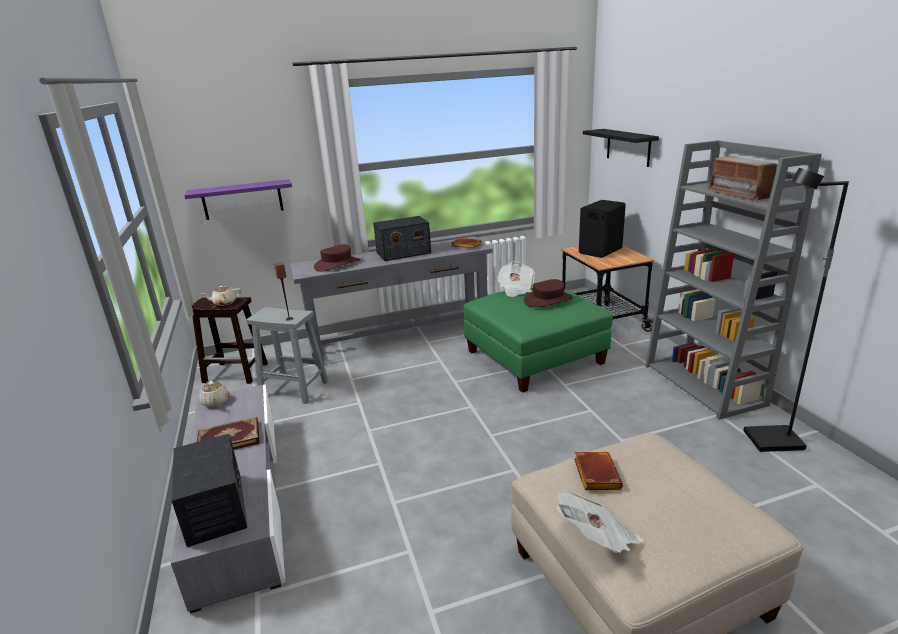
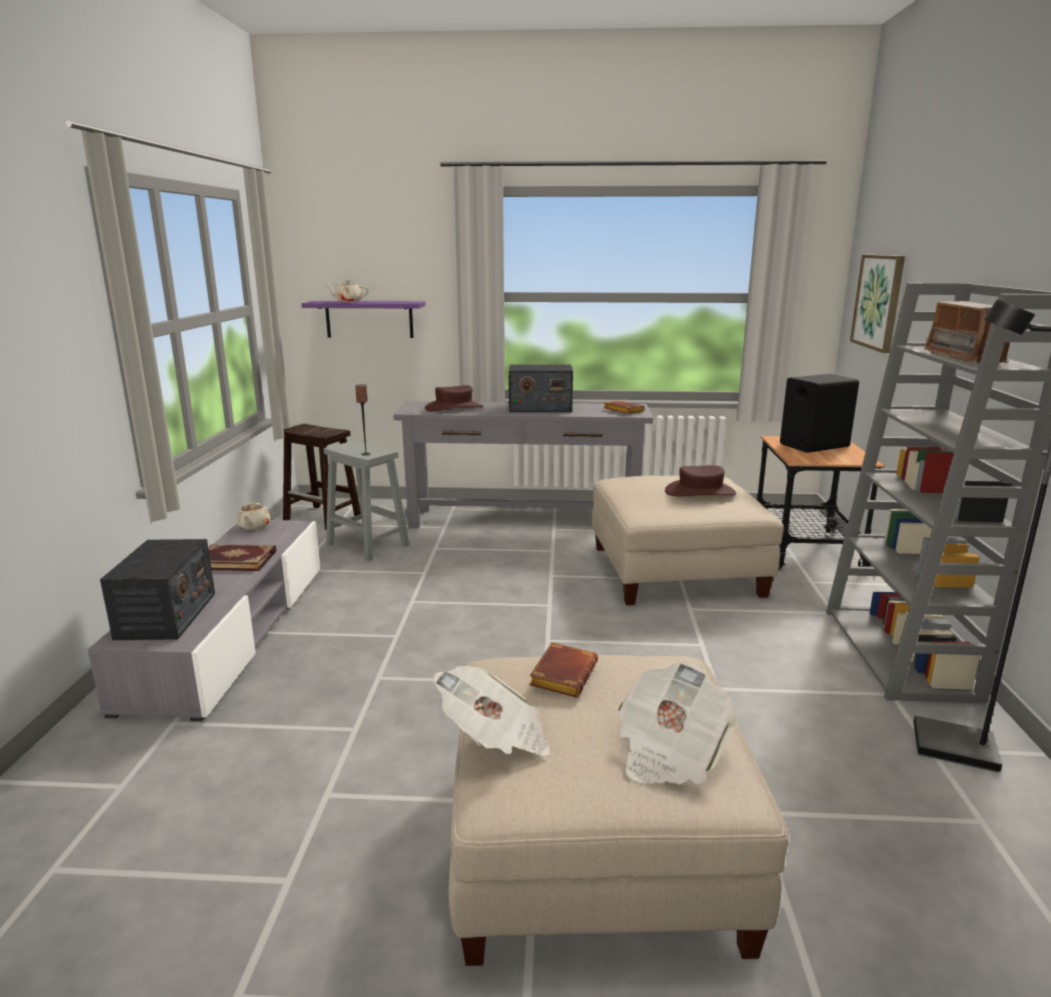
camera: 20 degrees right, 5 degrees down
(224, 303) = (319, 431): beige teapot -> beige teapot (348, 301)
(515, 289) = (669, 475): newspaper -> newspaper (669, 751)
(534, 357) = (676, 570): green ottoman -> beige ottoman
(628, 147) = (879, 302): black shelf -> picture

